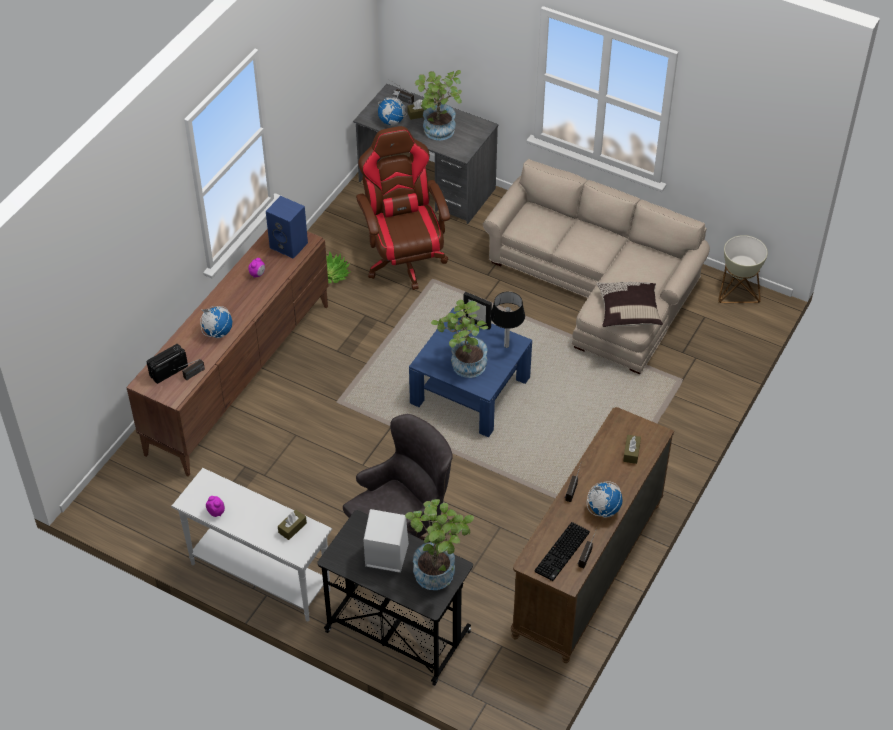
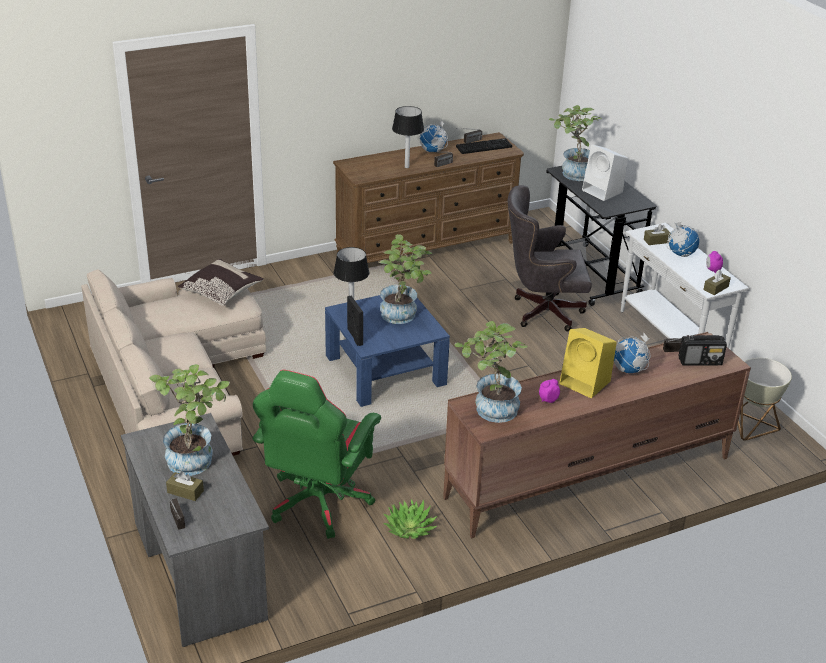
camera: 145 degrees left, 15 degrees down
(241, 303) = (586, 383): none -> yellow speaker
(290, 245) = (490, 410): blue speaker -> potted plant
(392, 121) = (226, 499): globe -> globe (680, 254)
(404, 260) = (319, 501): brown office chair -> green office chair
(599, 464) = (407, 167): none -> table lamp
(631, 452) = (377, 163): brown tissue box -> brown tissue box (716, 288)
(738, 293) = (79, 328): planter -> planter (751, 428)

